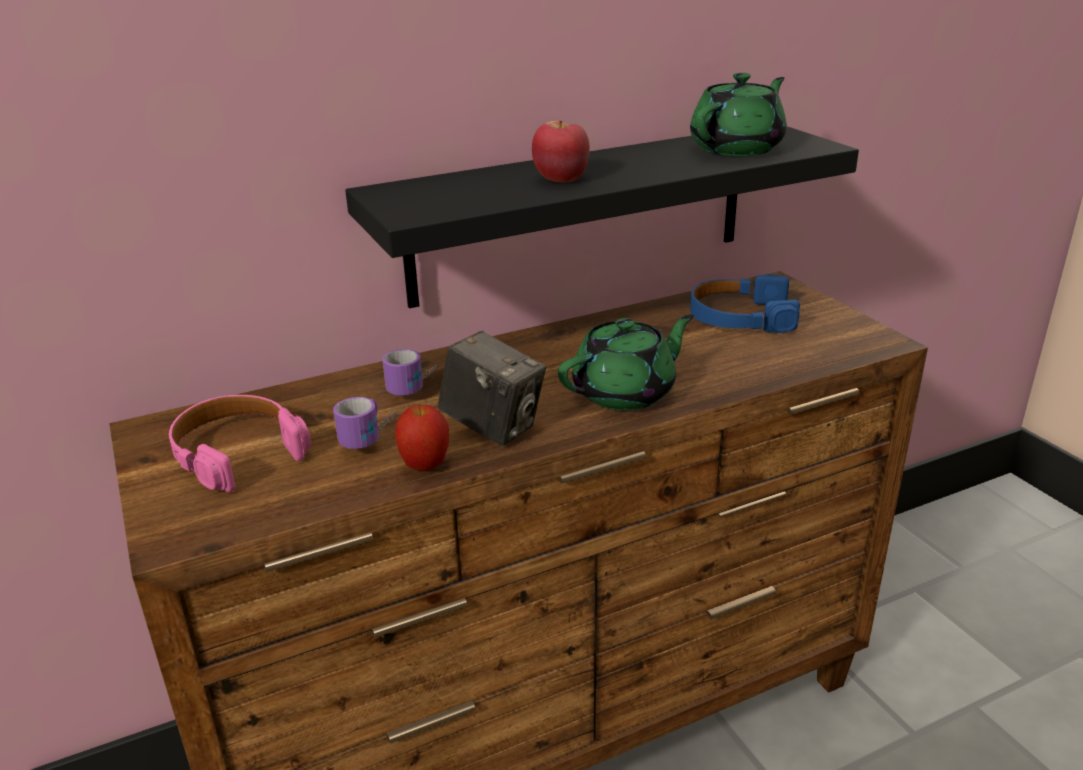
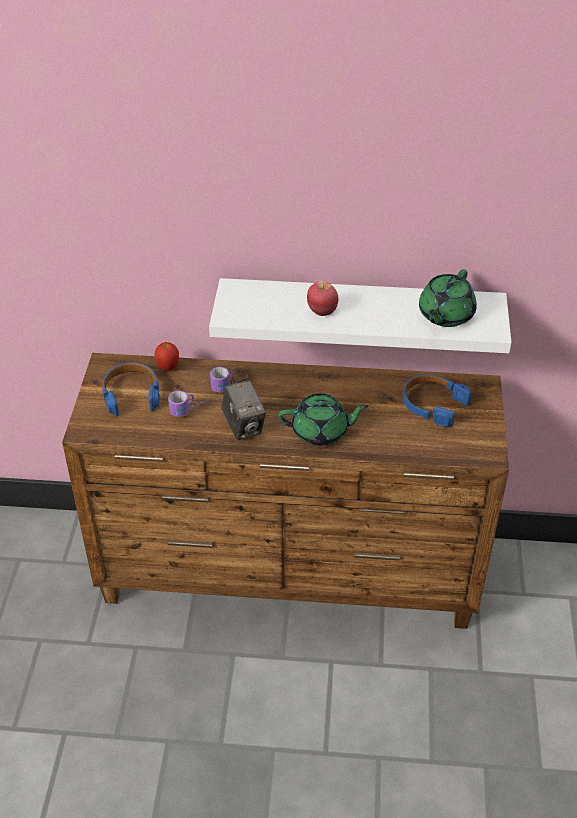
camera: 30 degrees right, 15 degrees up
(237, 452) = (131, 394): pink headphones -> blue headphones
(425, 466) = (198, 436): apple -> apple (168, 368)
(581, 213) = (359, 314): black shelf -> white shelf
(738, 148) = (445, 315): green teapot -> green teapot turned 135 degrees clockwise

